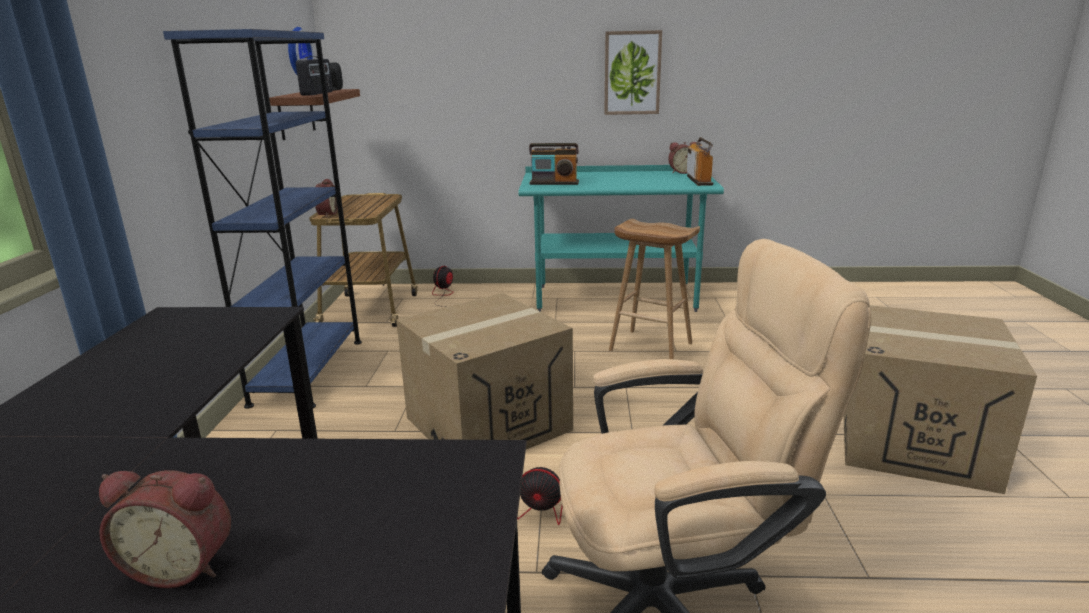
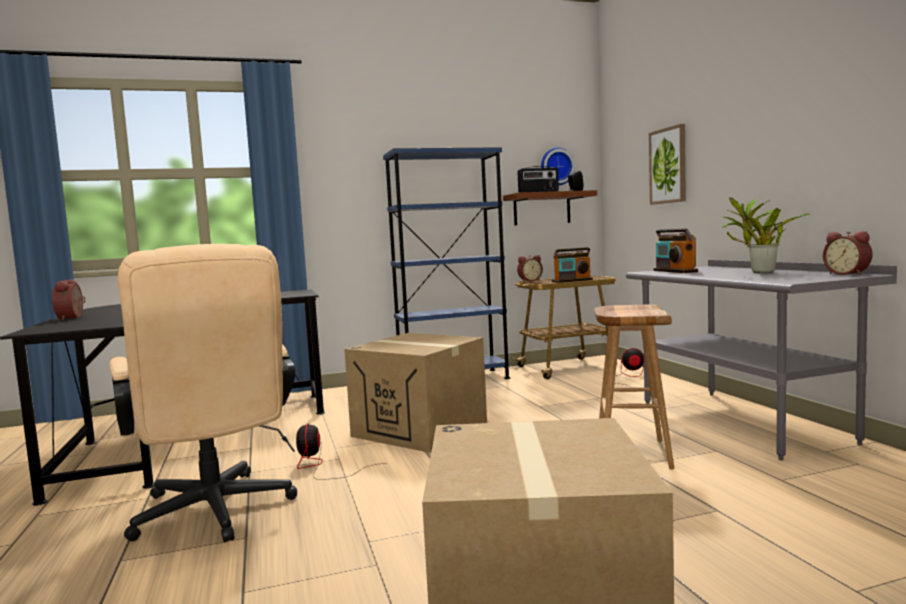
camera: 70 degrees right, 15 degrees down
(615, 298) = (741, 421): turquoise desk -> grey desk
(626, 177) = (759, 272): none -> potted plant
(632, 73) = (807, 149): picture -> picture (668, 165)
(699, 180) = (810, 279): radio -> radio (572, 281)

